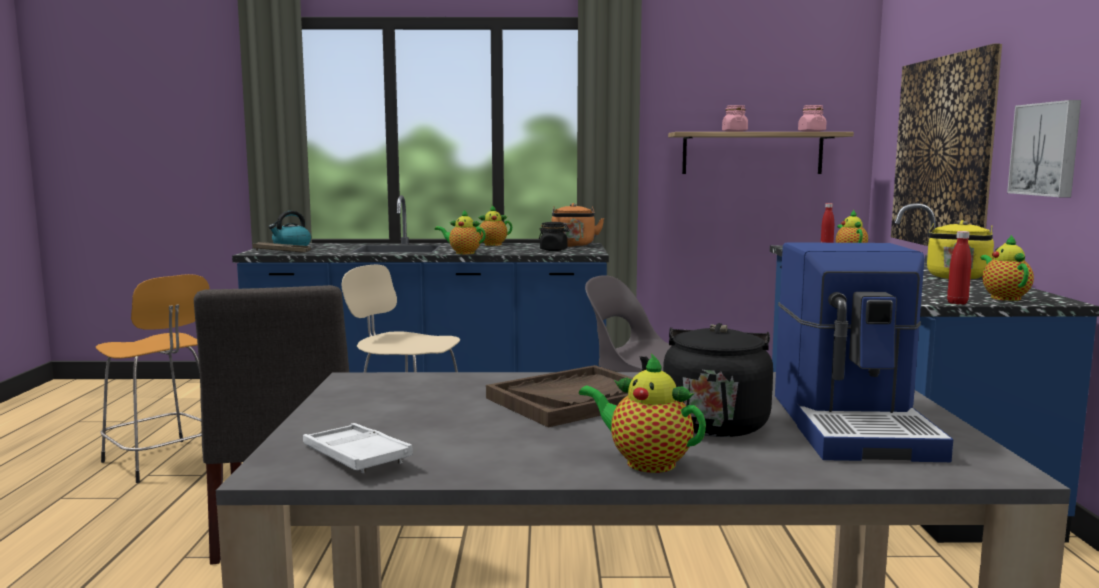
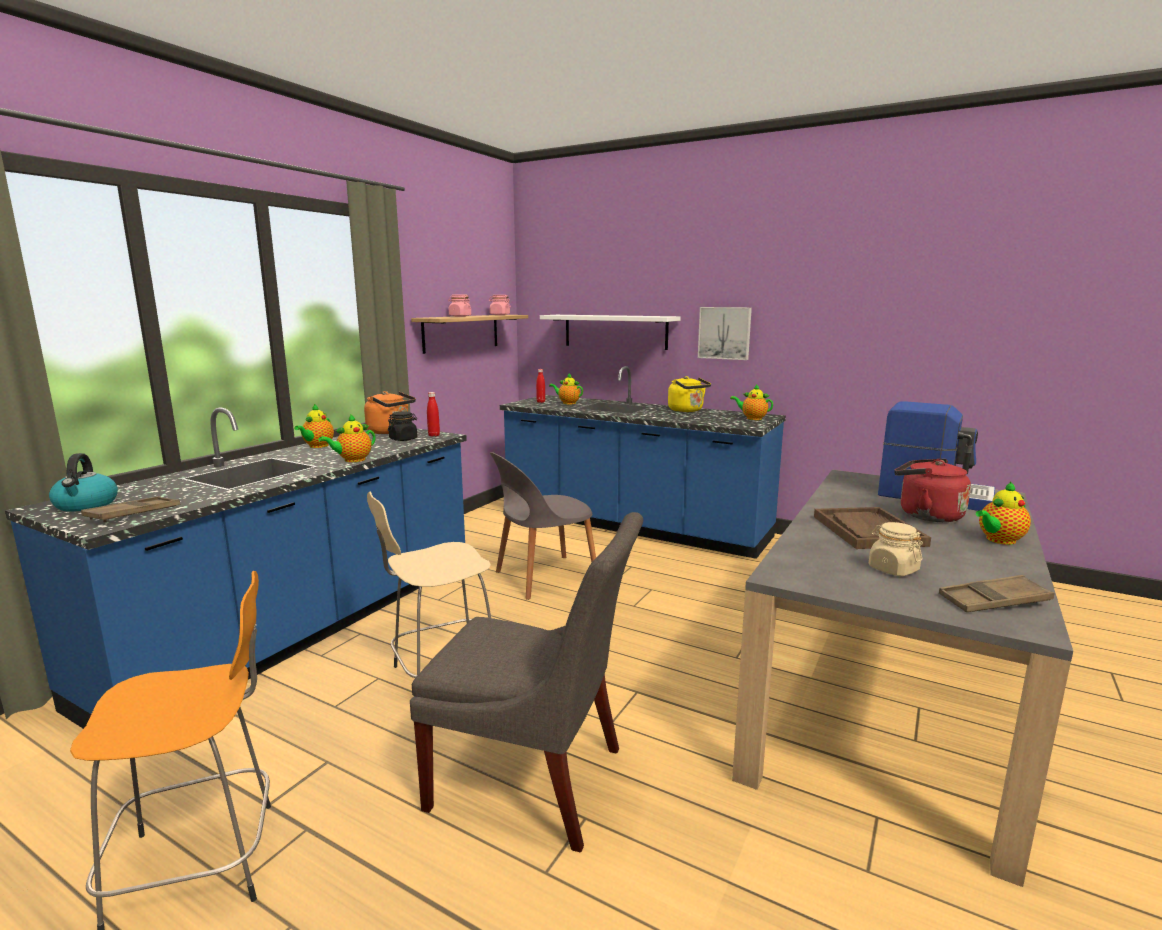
camera: 60 degrees left, 5 degrees up
(355, 456) = (994, 601): white tray -> brown tray
(427, 414) = (893, 569): none -> beige jar
(713, 423) = (926, 515): black kettle -> red kettle
(943, 153) = (615, 331): picture -> white shelf
(957, 303) = (760, 425): red bottle -> red bottle (434, 435)

